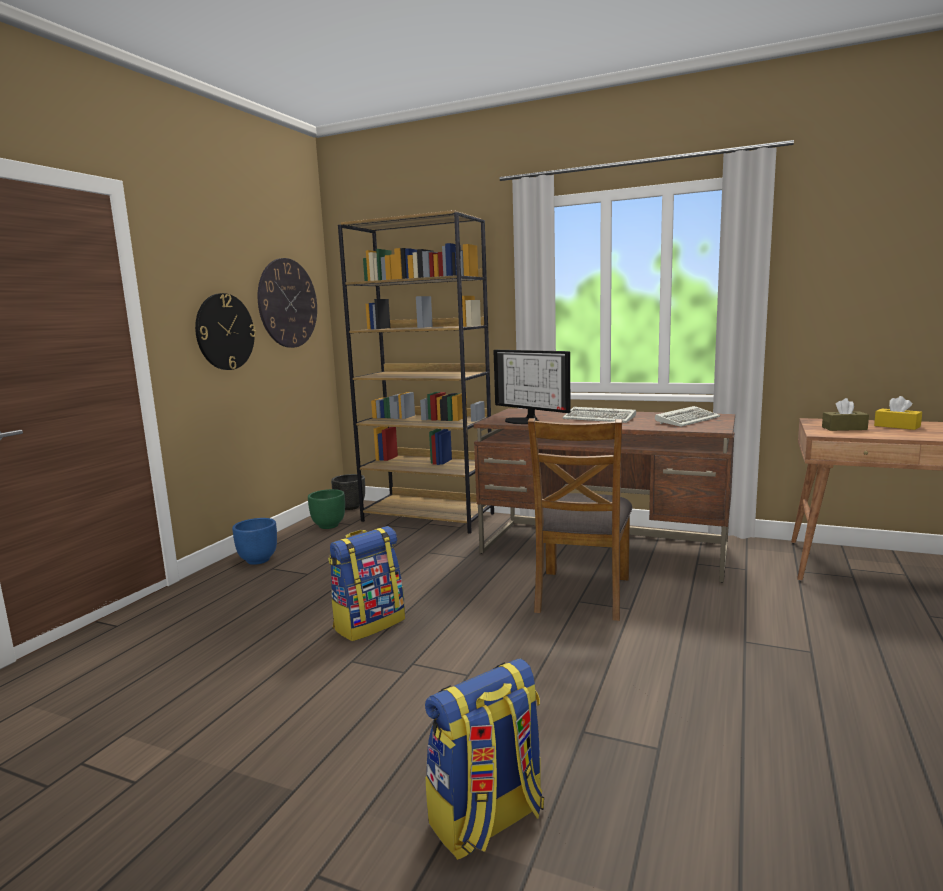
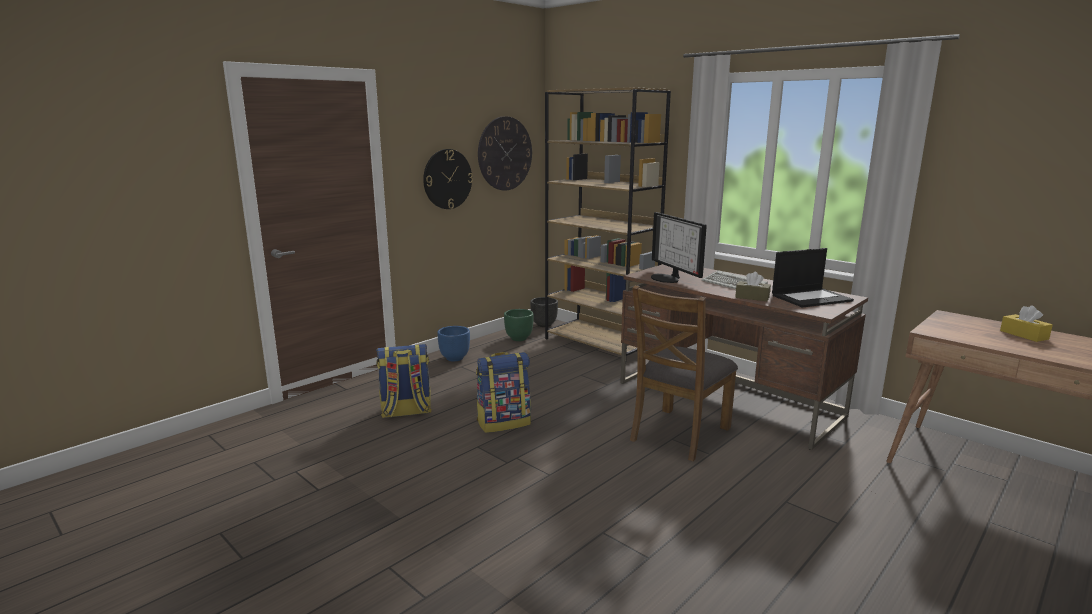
camera: 20 degrees right, 5 degrees up
(487, 820) = (502, 567): backpack -> backpack (406, 412)
(687, 420) = (811, 298): keyboard -> laptop
(844, 428) = (962, 329): brown tissue box -> brown tissue box (752, 297)

